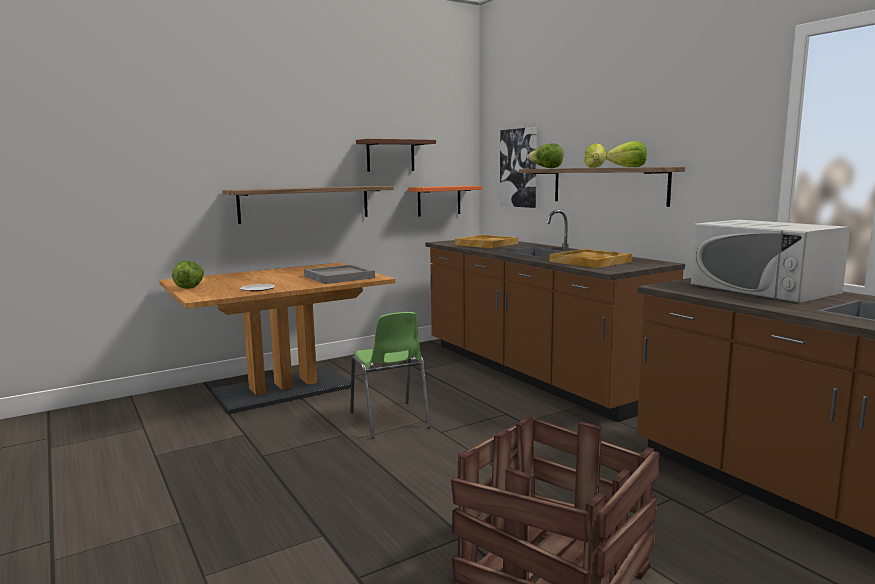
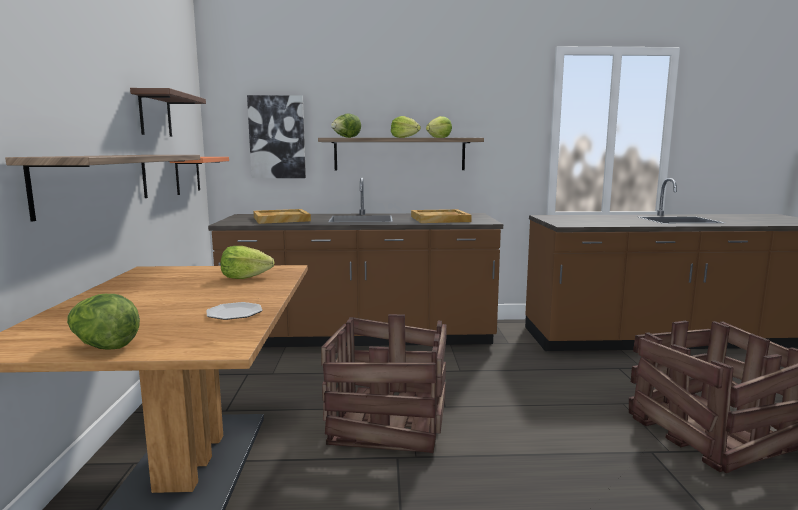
camera: 60 degrees left, 0 degrees up
(339, 277) = (245, 277): grey tray -> lettuce
(389, 420) = (388, 422): green chair -> crate
(763, 288) = (591, 218): white microwave -> none

